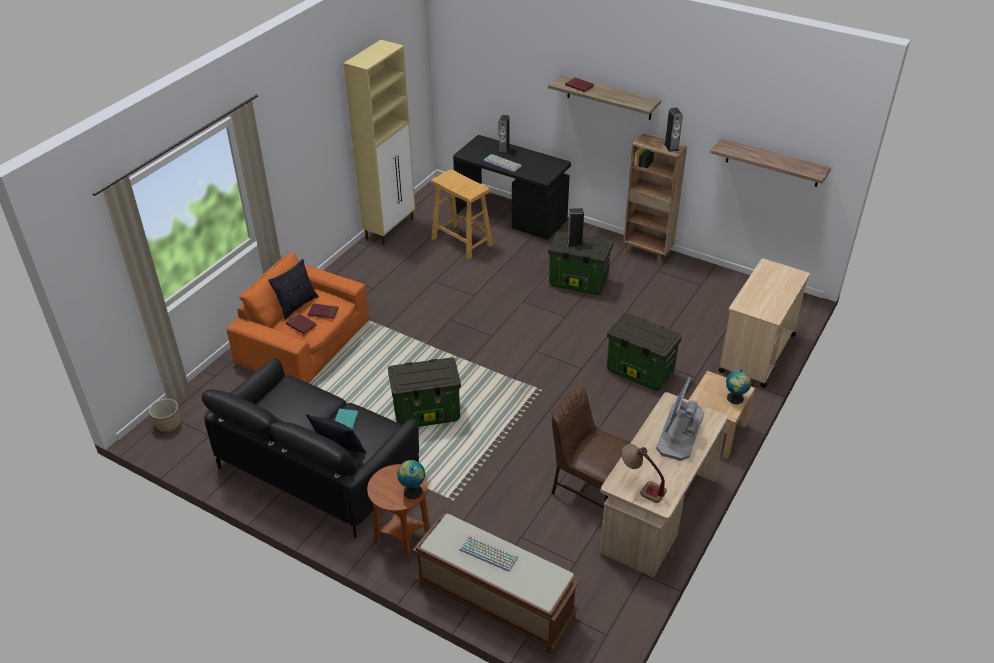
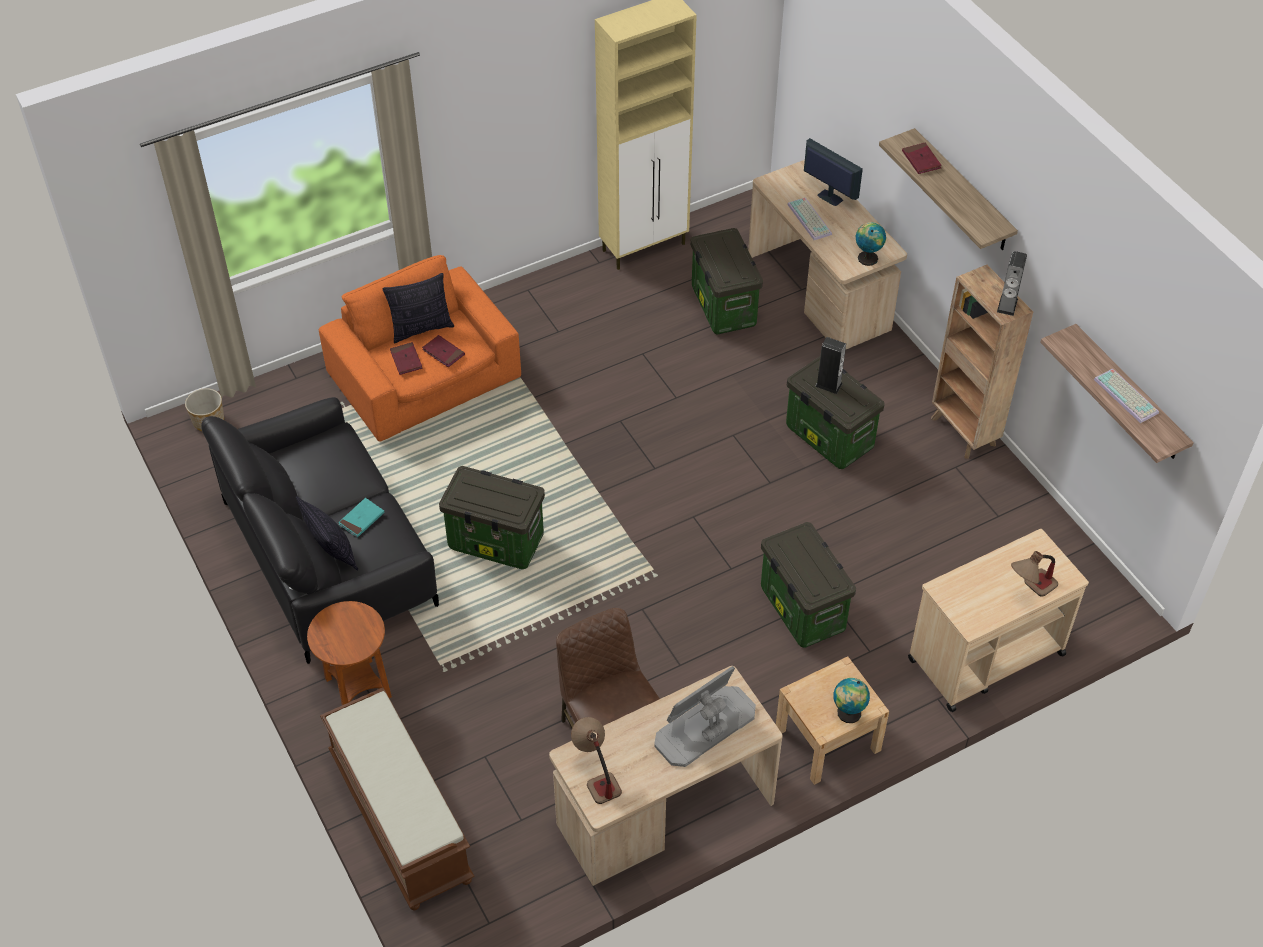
camera: 30 degrees right, 10 degrees up
(412, 490) = (357, 646): globe -> globe (867, 257)
(461, 241) = (722, 306): beige stool -> storage box
(489, 553) = (392, 763): keyboard -> keyboard (1127, 396)
(504, 150) = (829, 197): speaker -> monitor
(511, 216) = (820, 292): black desk -> beige desk
(786, 289) = (1029, 591): none -> table lamp

